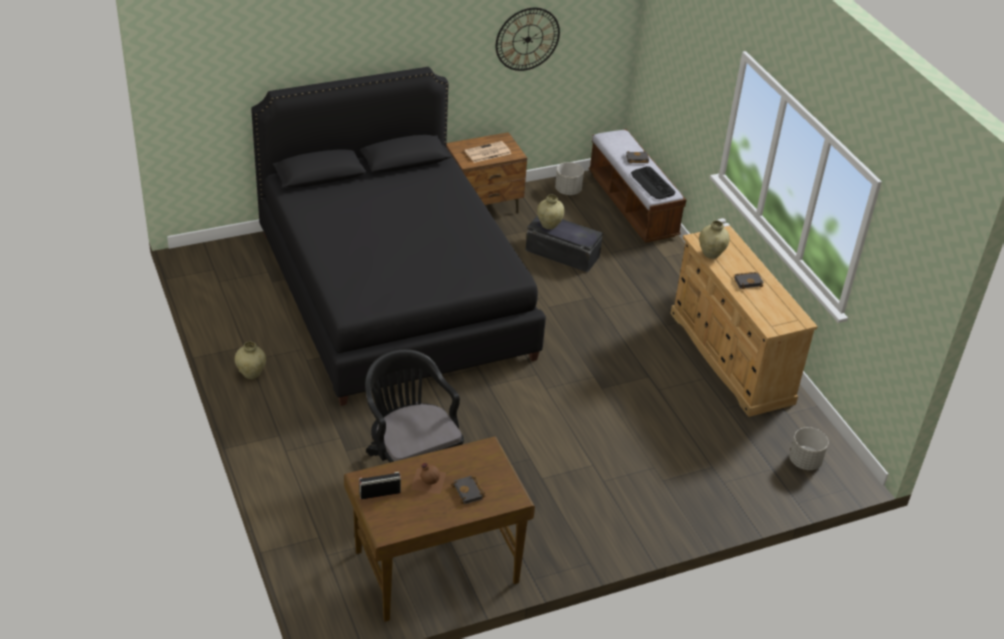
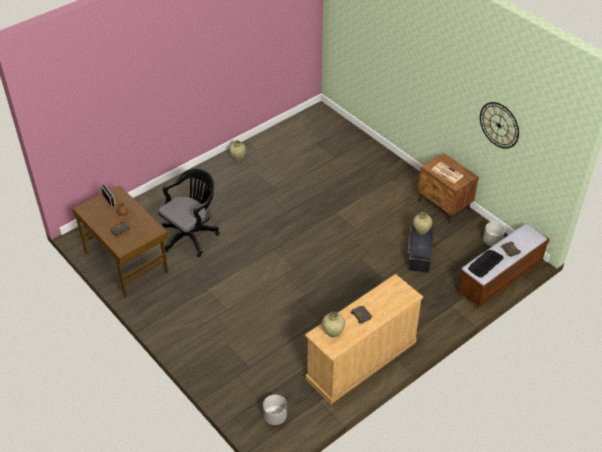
camera: 75 degrees right, 5 degrees up
(393, 294) = (332, 190): black bed -> none
(711, 254) = (382, 291): beige vase -> beige vase (333, 332)

